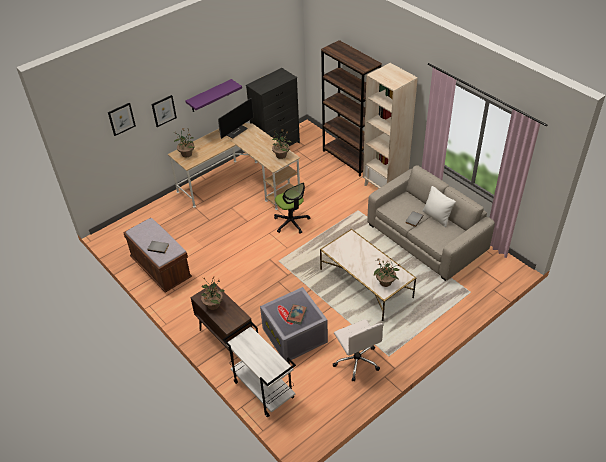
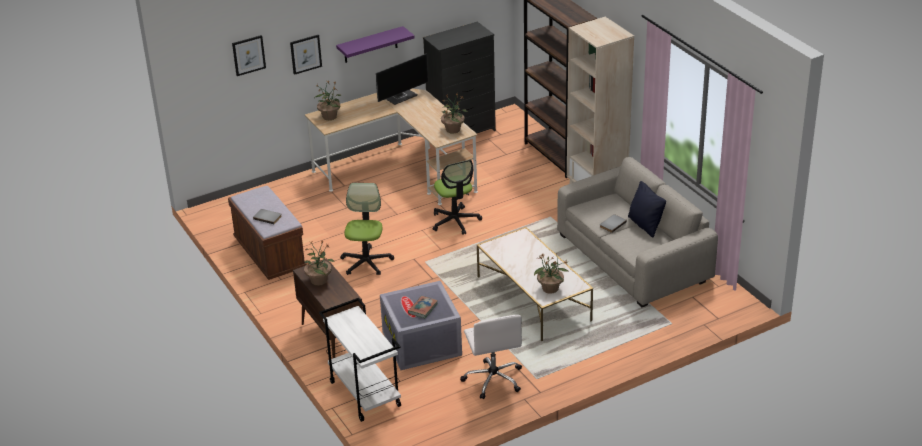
camera: 10 degrees right, 10 degrees down
(235, 267) = (366, 262): none -> office chair
(436, 217) = (645, 225): white pillow -> black pillow

